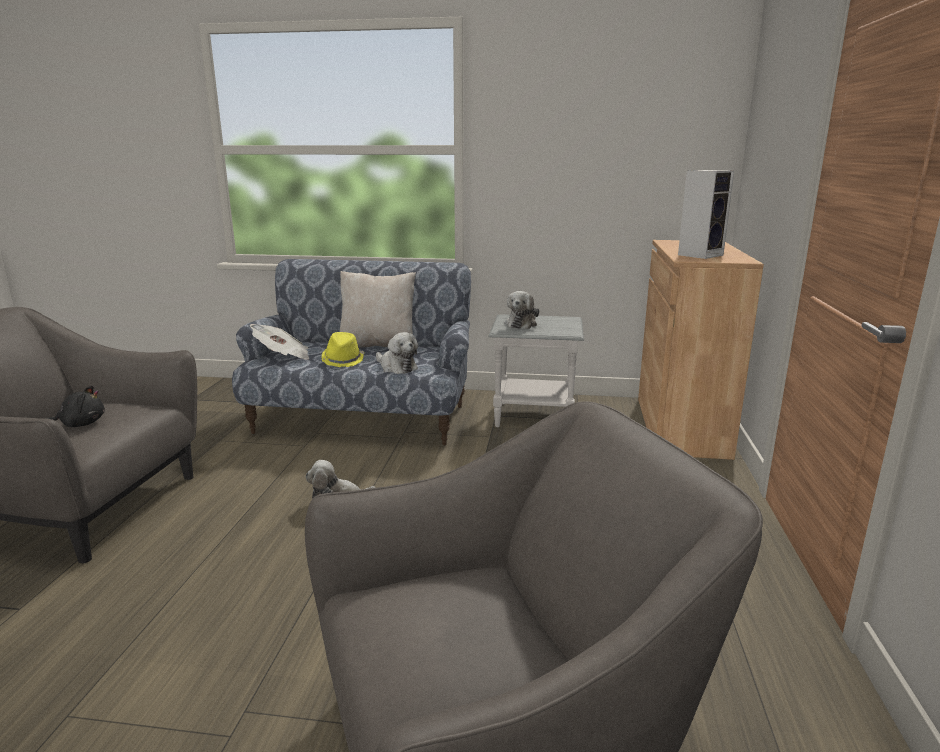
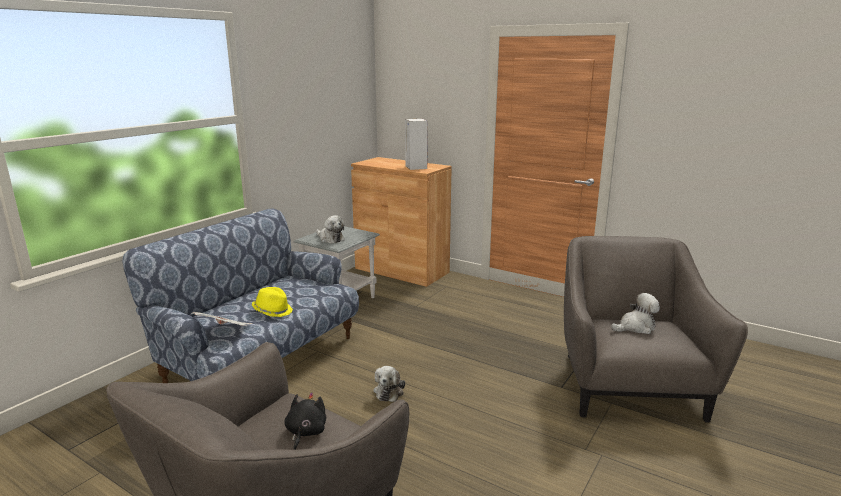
camera: 65 degrees left, 0 degrees up
(378, 345) = (251, 294): beige pillow -> none
(396, 367) = (316, 296): plush toy -> plush toy (635, 327)

